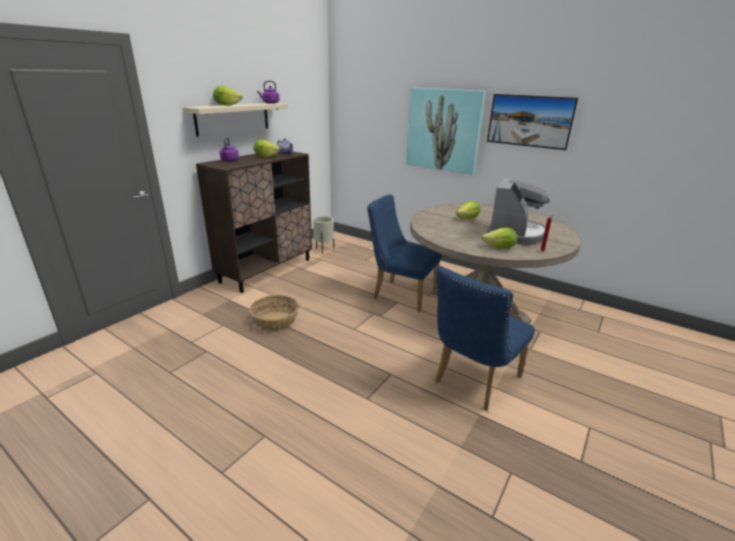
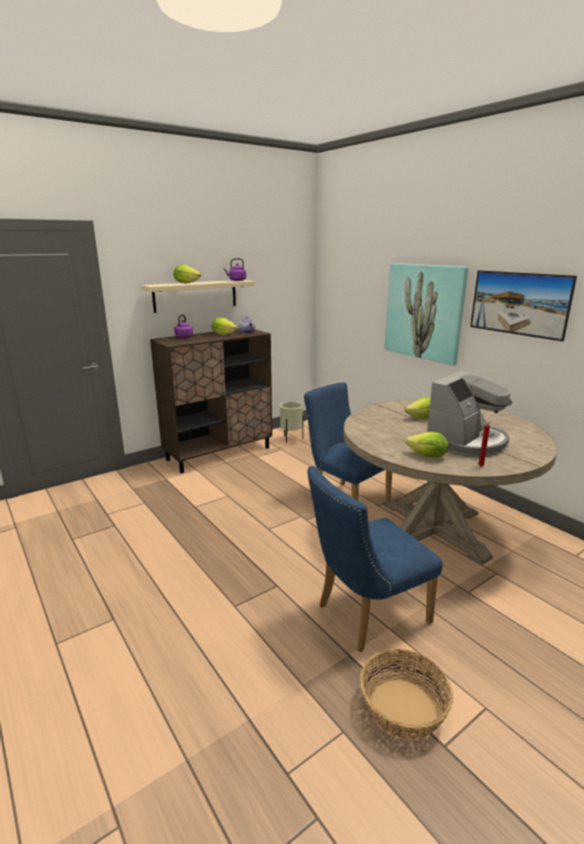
camera: 20 degrees right, 5 degrees down
(275, 322) = (194, 507): basket -> basket (403, 708)

